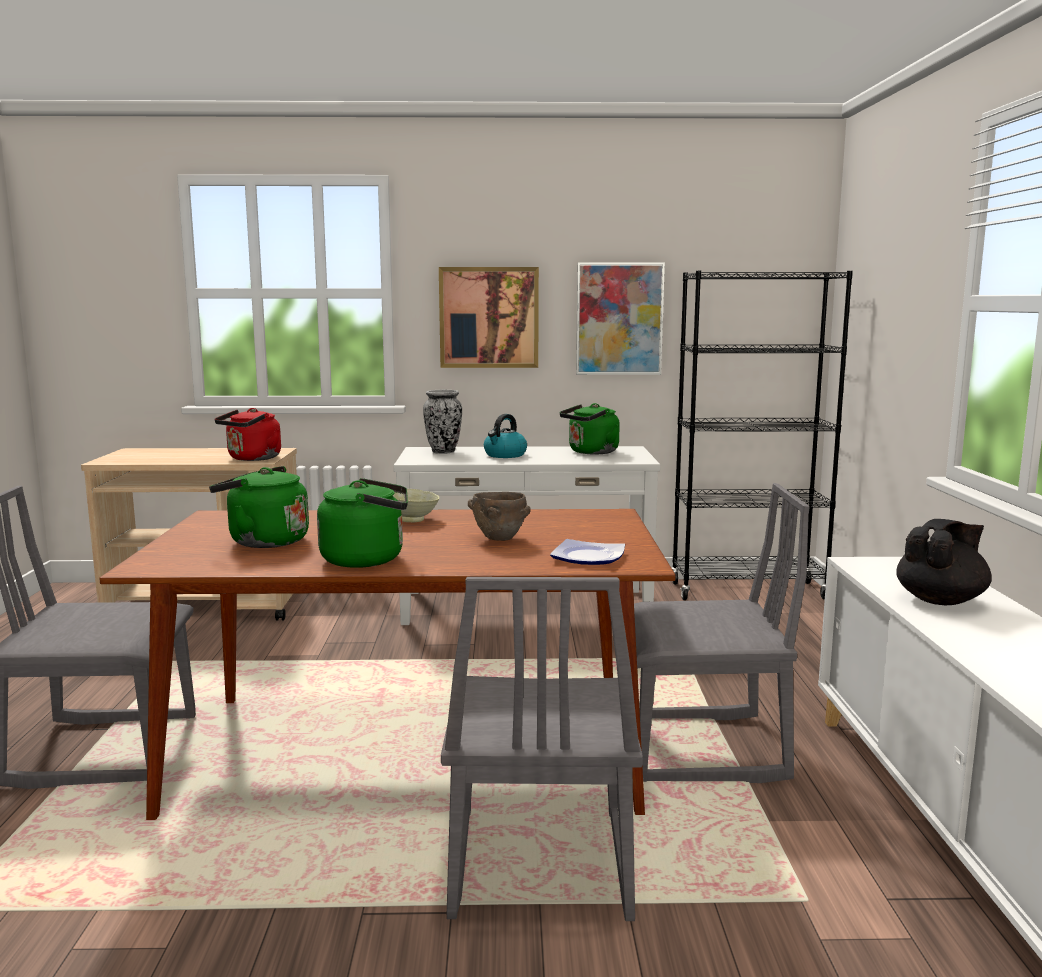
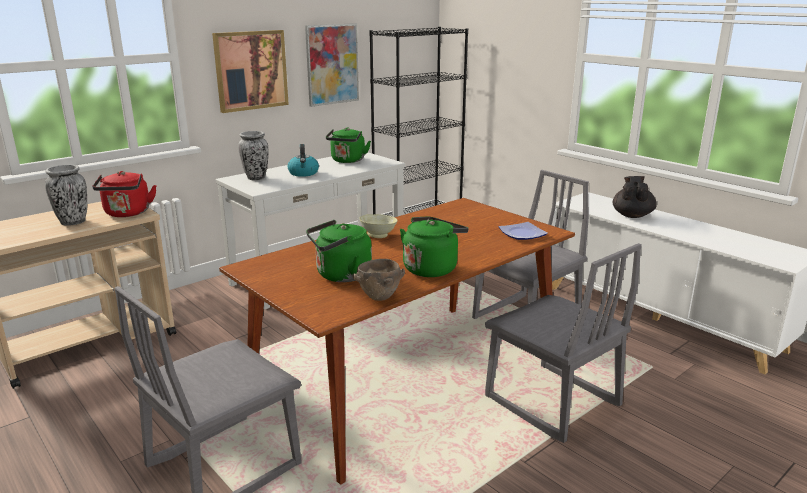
camera: 40 degrees left, 10 degrees up
(198, 457) = (73, 222): none -> vase
(500, 539) = (458, 235): brown bowl -> brown bowl (380, 298)

